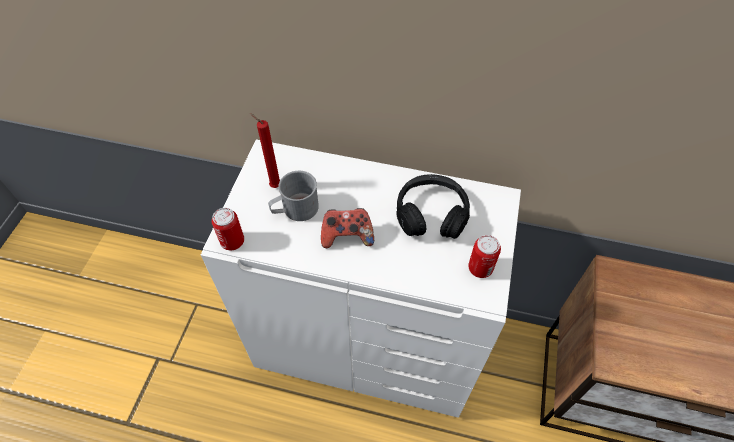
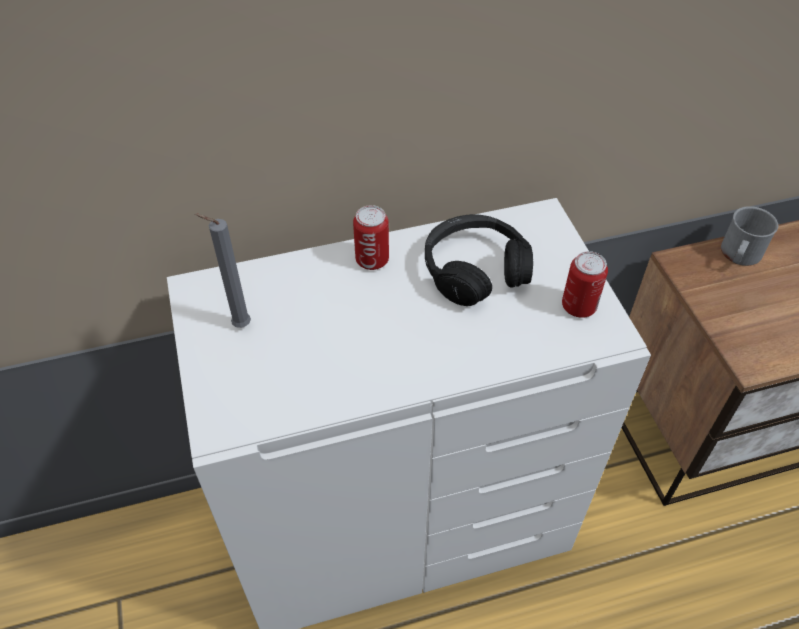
camera: 30 degrees left, 5 degrees down
(232, 241) = (231, 426): can -> can (372, 260)
(274, 185) = (238, 325): red candle -> grey candle
(295, 209) = (292, 343): grey mug -> grey mug (739, 256)
(347, 236) = (388, 344): game controller -> none

